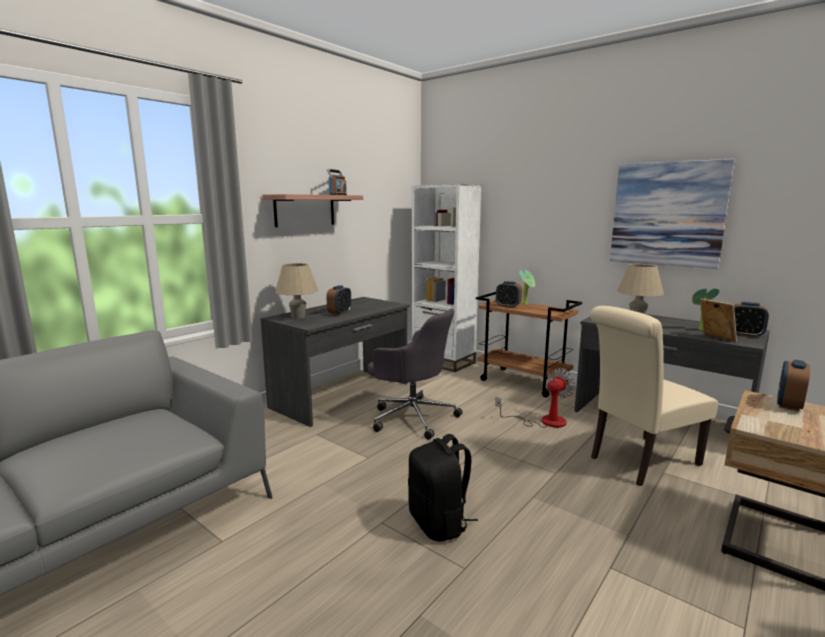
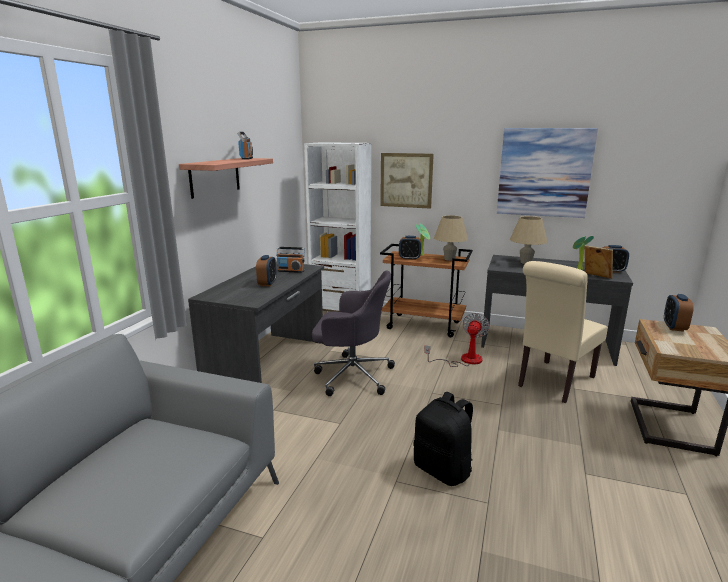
camera: 20 degrees left, 5 degrees up
(298, 317) = (229, 293): beige table lamp -> beige table lamp (449, 259)
(373, 305) = (291, 271): none -> radio
(515, 224) = (406, 180): none -> picture

